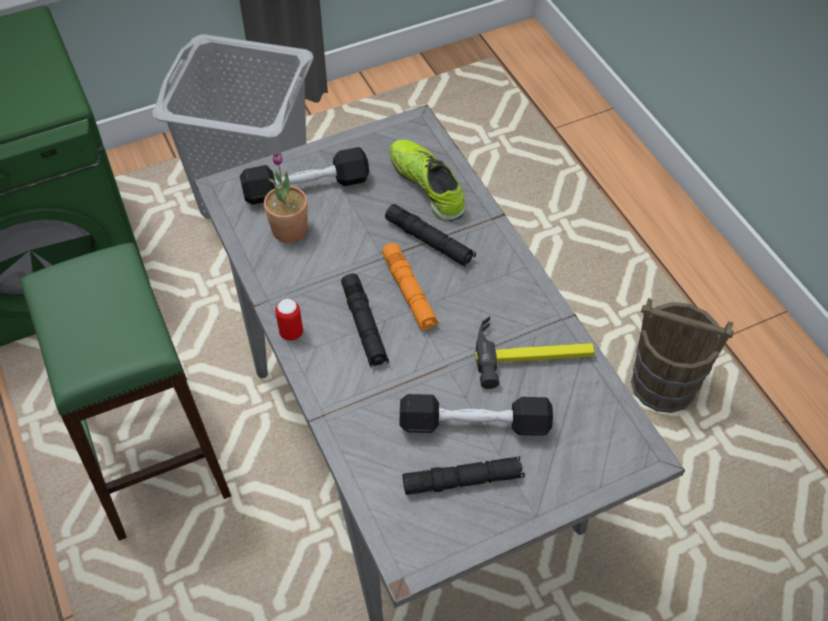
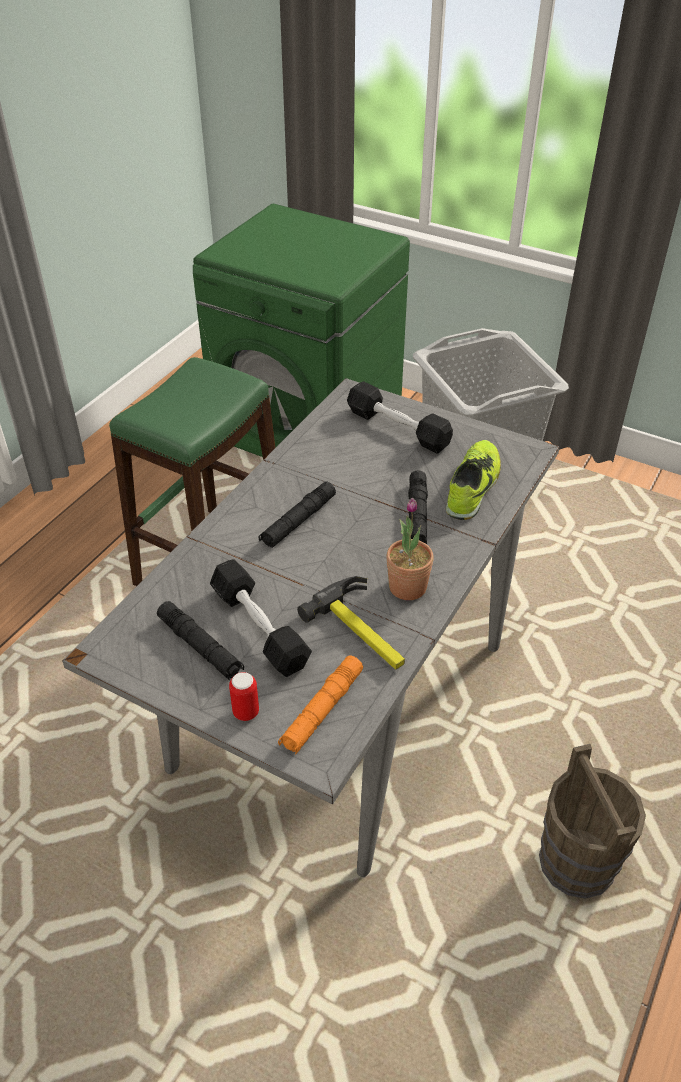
camera: 55 degrees right, 10 degrees down
(289, 230) = (349, 441): potted plant -> potted plant (407, 587)
(291, 333) = (256, 488): can -> can (246, 712)
(409, 292) = (354, 529): orange flashlight -> orange flashlight (322, 710)

